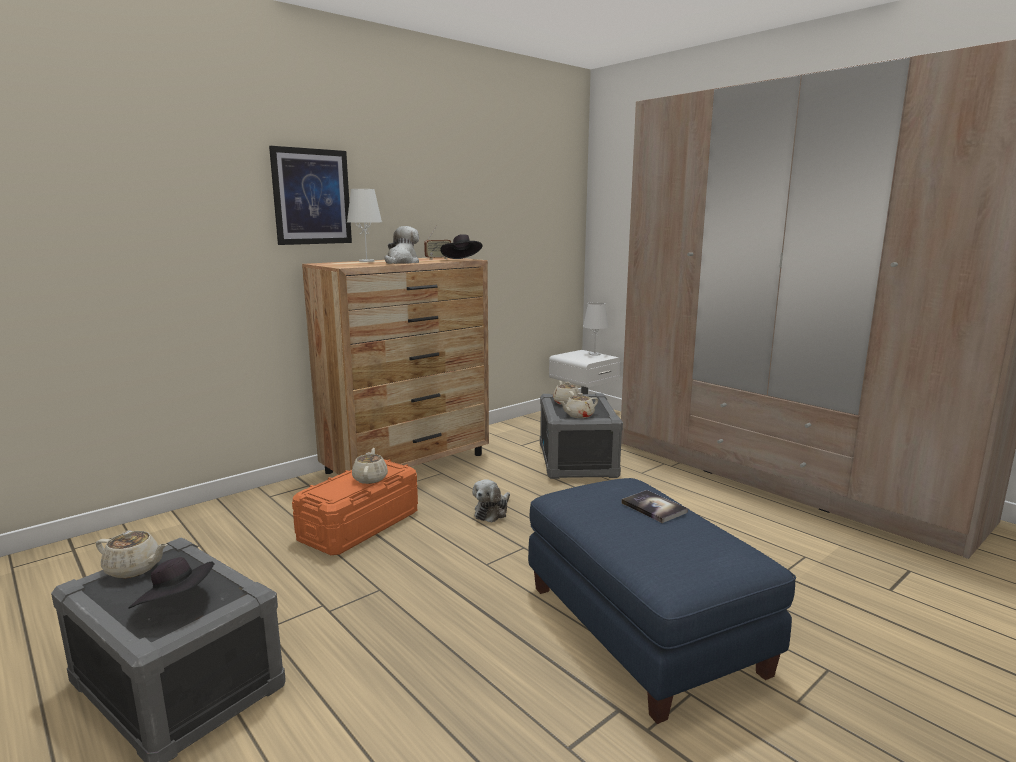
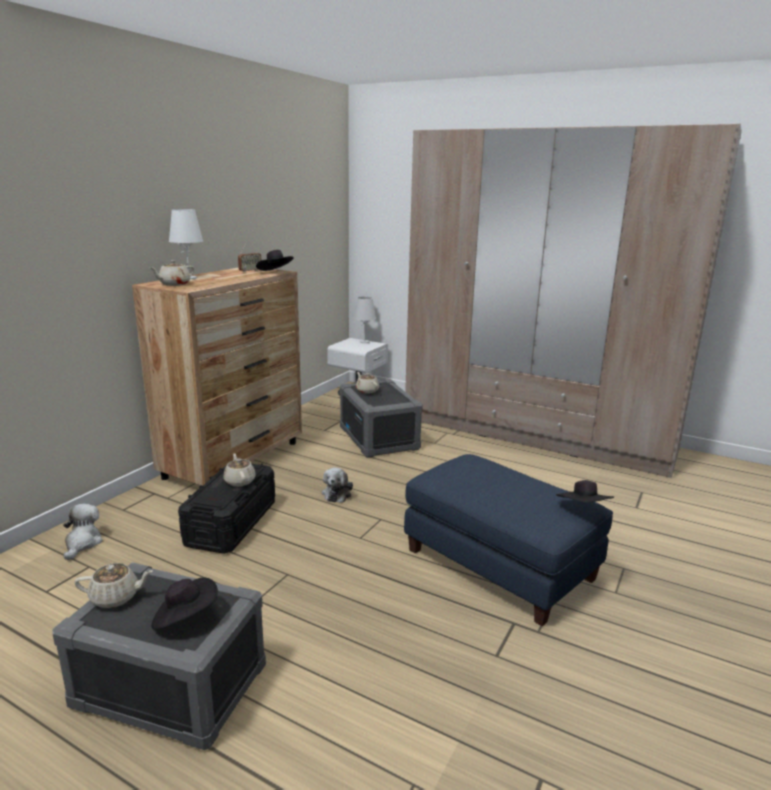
camera: 20 degrees left, 5 degrees up
(311, 197) = (135, 218): picture -> none
(359, 526) = (231, 523): orange storage box -> black storage box
(402, 262) = (229, 279): plush toy -> plush toy (82, 543)
(578, 415) = (385, 402): beige teapot -> beige teapot (174, 284)
(654, 507) = (503, 476): book -> none
(741, 566) = (583, 510): none -> black hat

